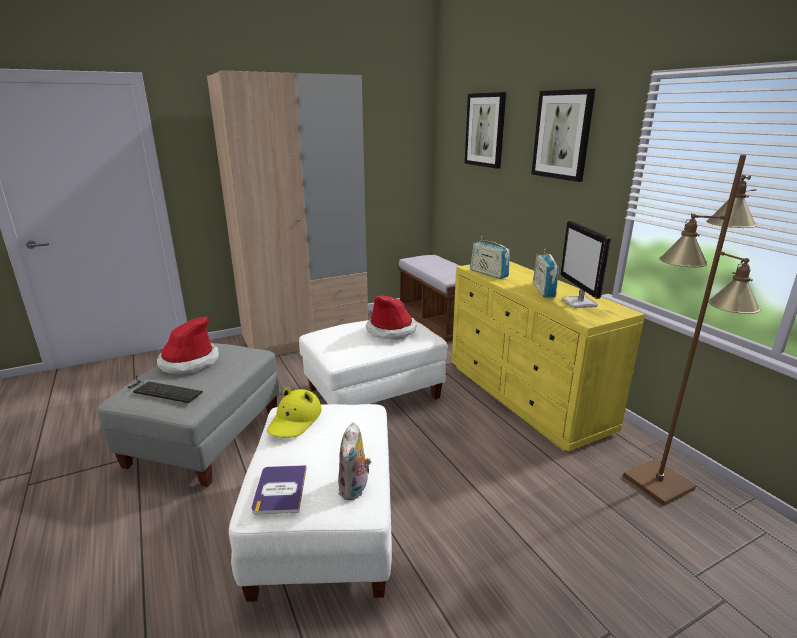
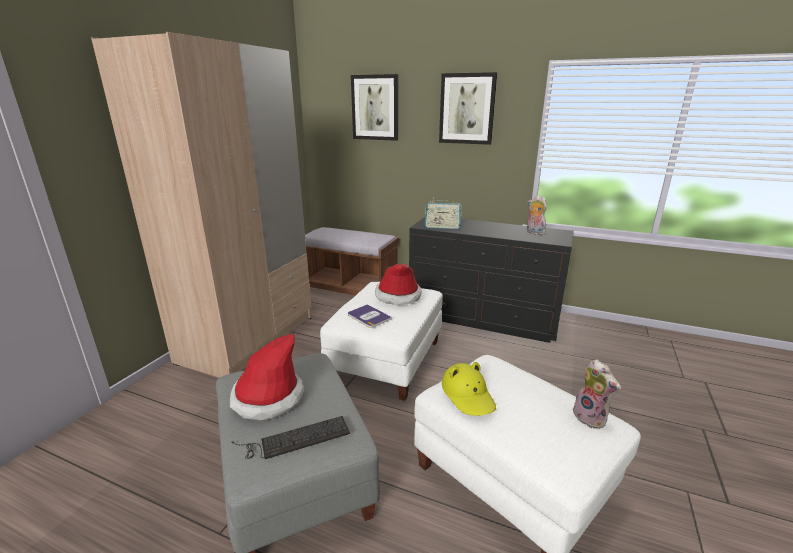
camera: 40 degrees left, 0 degrees up
(280, 490) = (561, 450): book -> book (368, 317)
(526, 397) = (483, 318): yellow dresser -> black dresser
(543, 290) = (499, 230): radio -> none
(579, 303) = (534, 233): monitor -> plush toy
(659, 483) = (609, 338): brown floor lamp -> none

